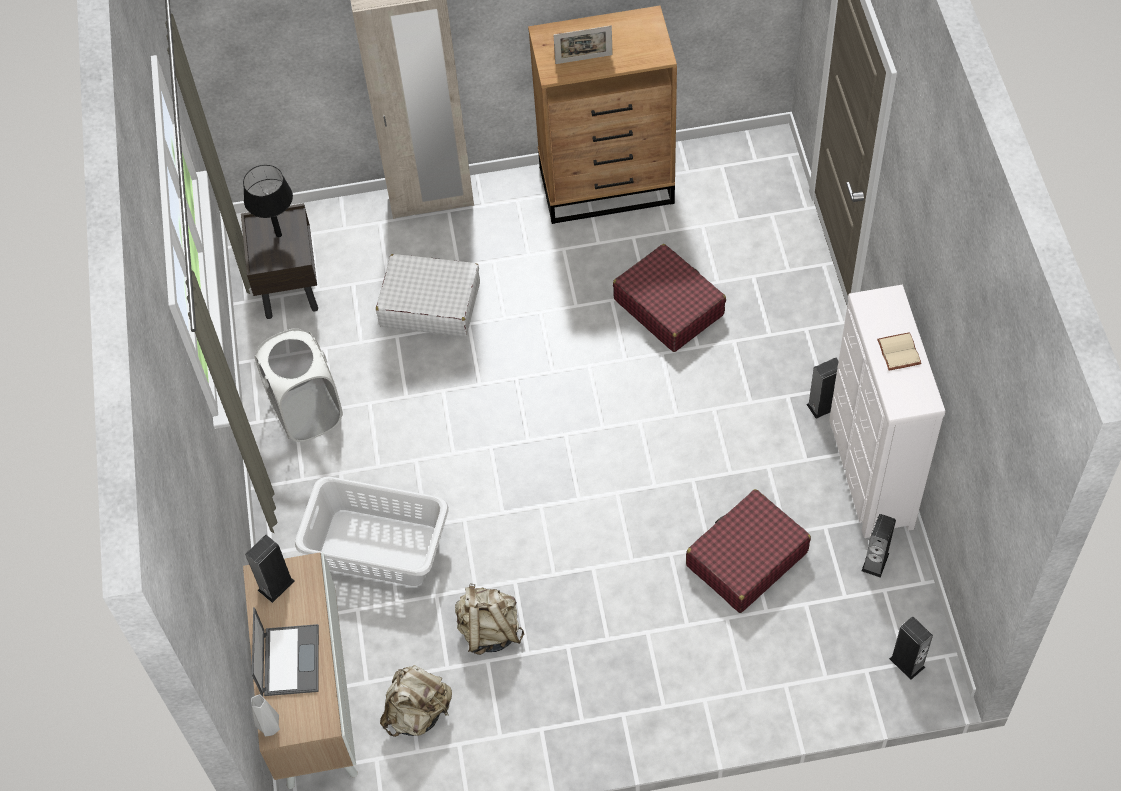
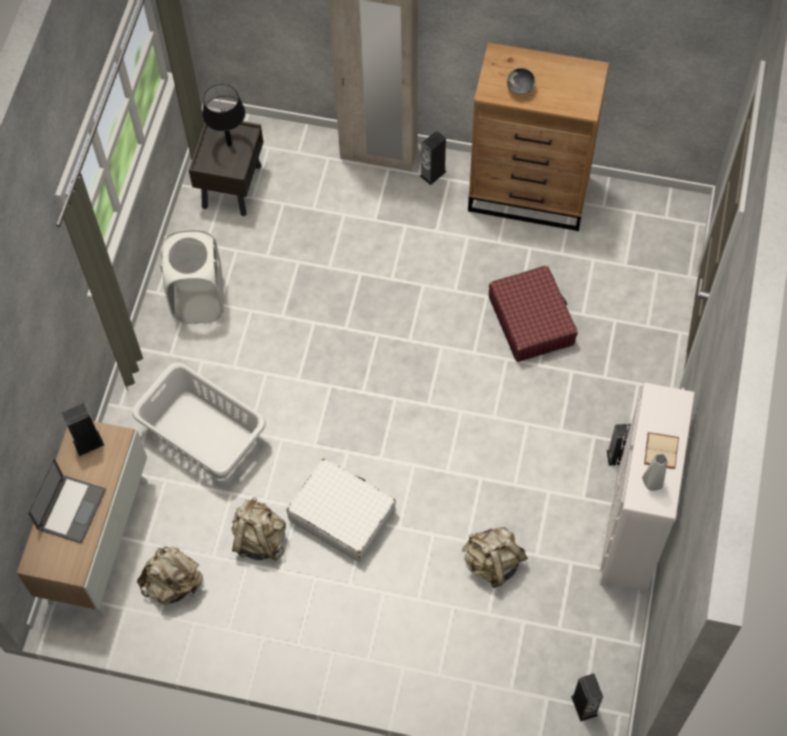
camera: 20 degrees right, 5 degrees up
(270, 727) = (32, 557): grey vase -> grey vase (652, 483)
(430, 304) = (337, 244): white suitcase -> white suitcase (342, 515)
(583, 59) = (520, 89): picture frame -> bowl
(746, 559) = (493, 563): red suitcase -> beige backpack
(875, 562) = (599, 609): speaker -> speaker (433, 173)

